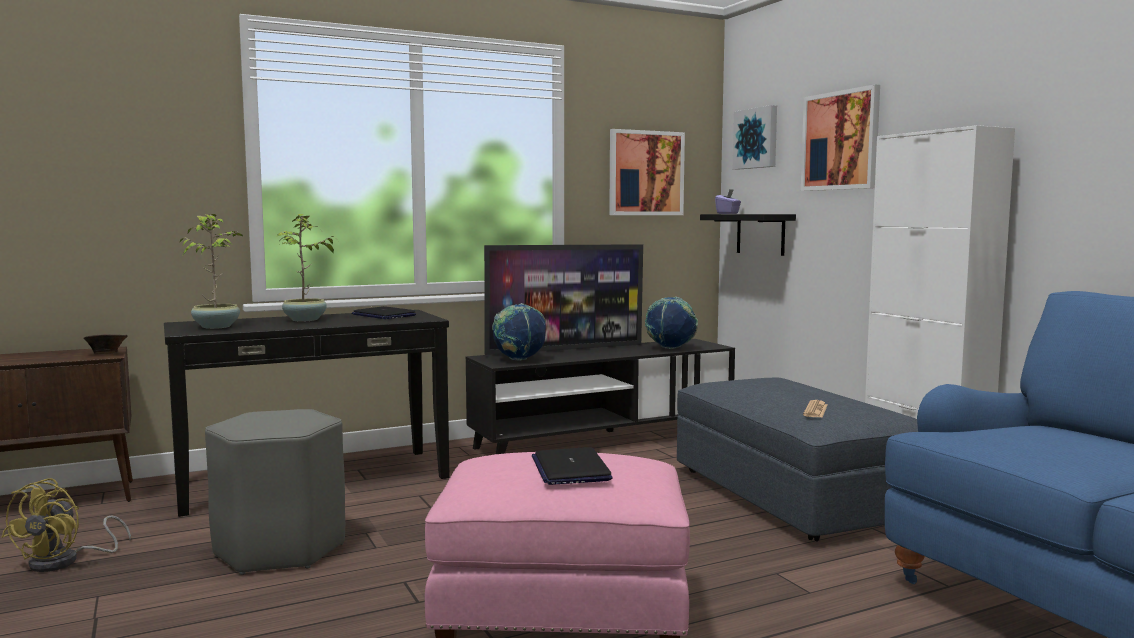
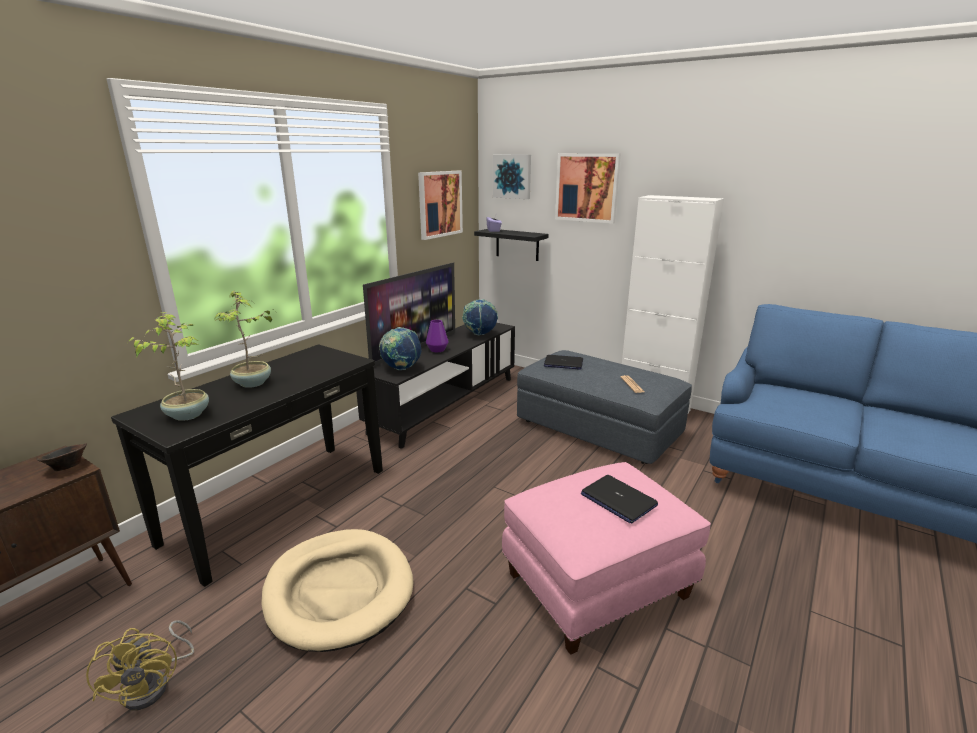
camera: 30 degrees left, 15 degrees up
(280, 549) = (339, 591): grey stool -> beige dog bed
(383, 315) = (308, 360): laptop -> laptop (563, 363)
(590, 353) = (437, 350): none -> purple vase

